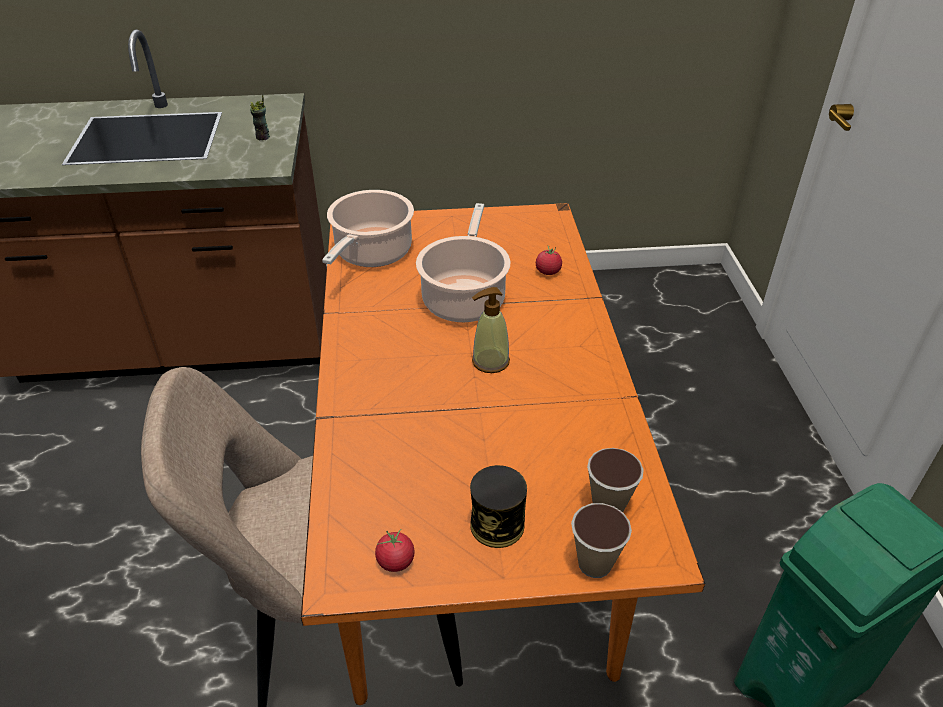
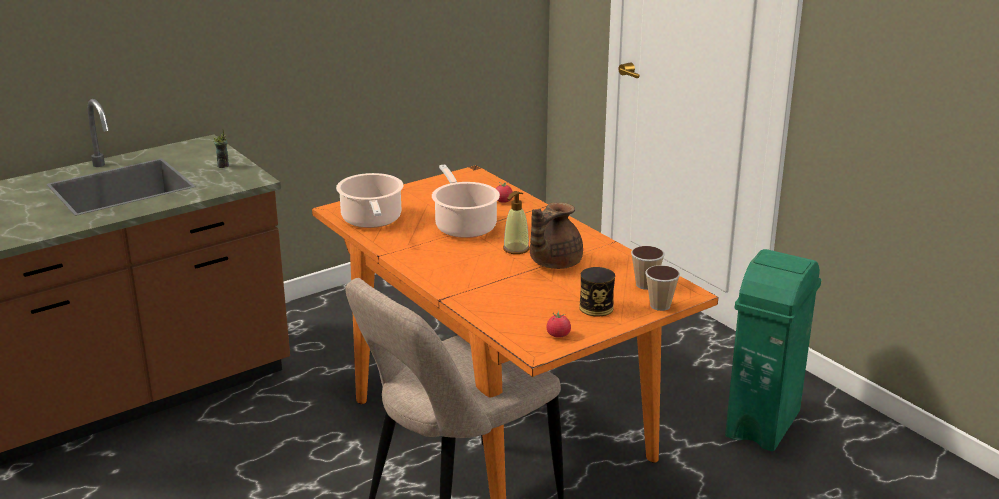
camera: 30 degrees left, 15 degrees down
(515, 406) = (553, 263): none -> brown teapot

